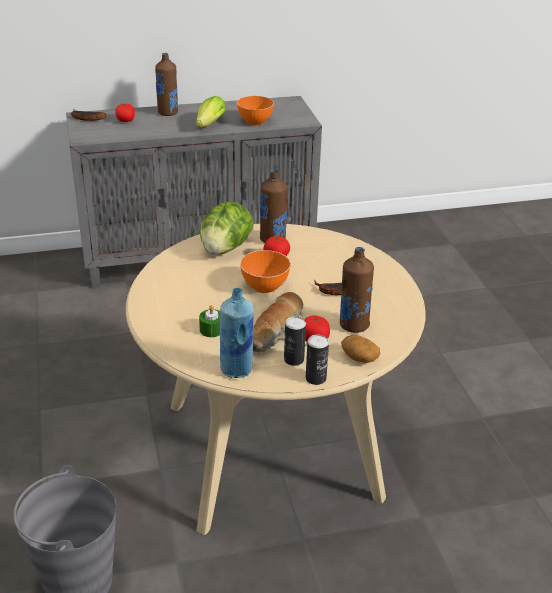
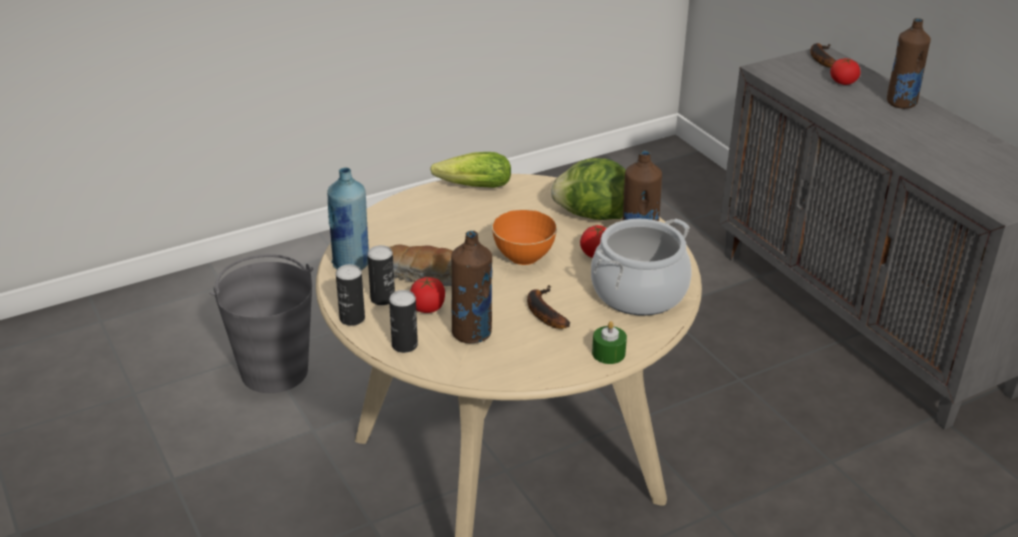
camera: 75 degrees right, 0 degrees up
(208, 125) = (894, 137): lettuce -> lettuce (470, 187)
(212, 329) = (418, 236): green candle -> green candle (608, 353)
(255, 122) = (949, 168): orange bowl -> none
(329, 251) = (639, 292): none -> cooking pot
(359, 357) = (404, 345): potato -> can

